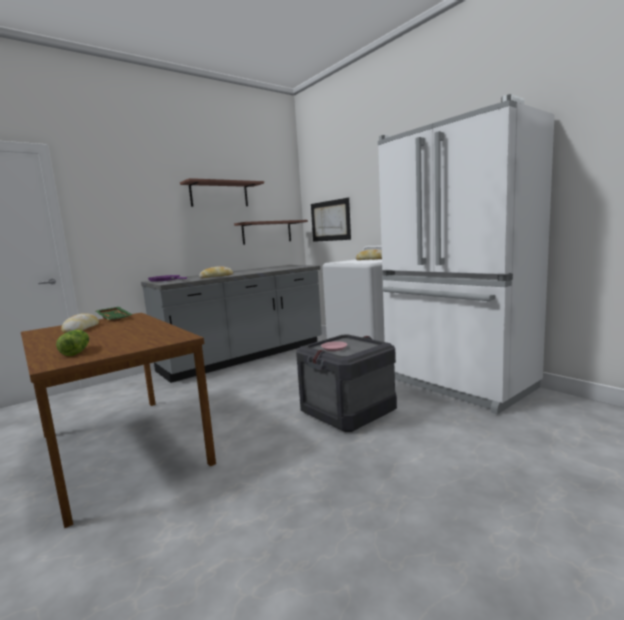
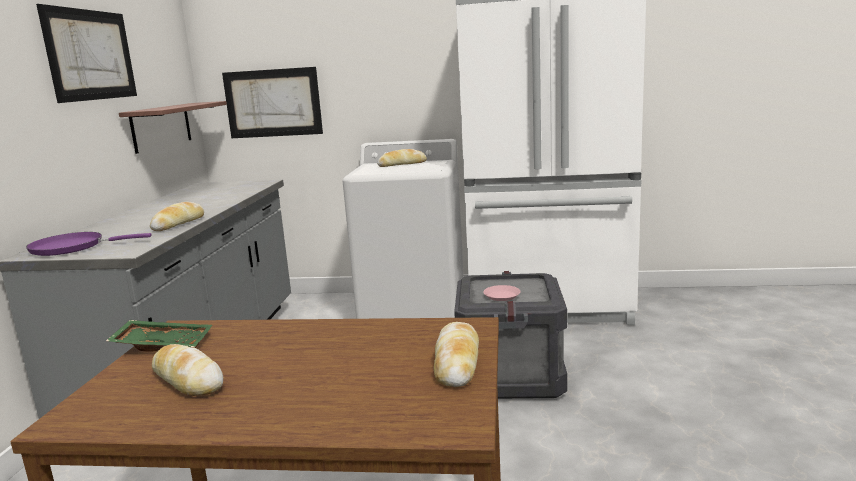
camera: 45 degrees left, 5 degrees up
(77, 351) = (400, 400): lettuce -> none
(129, 347) = (457, 362): none -> bread
(219, 195) = (91, 55): shelf -> picture

